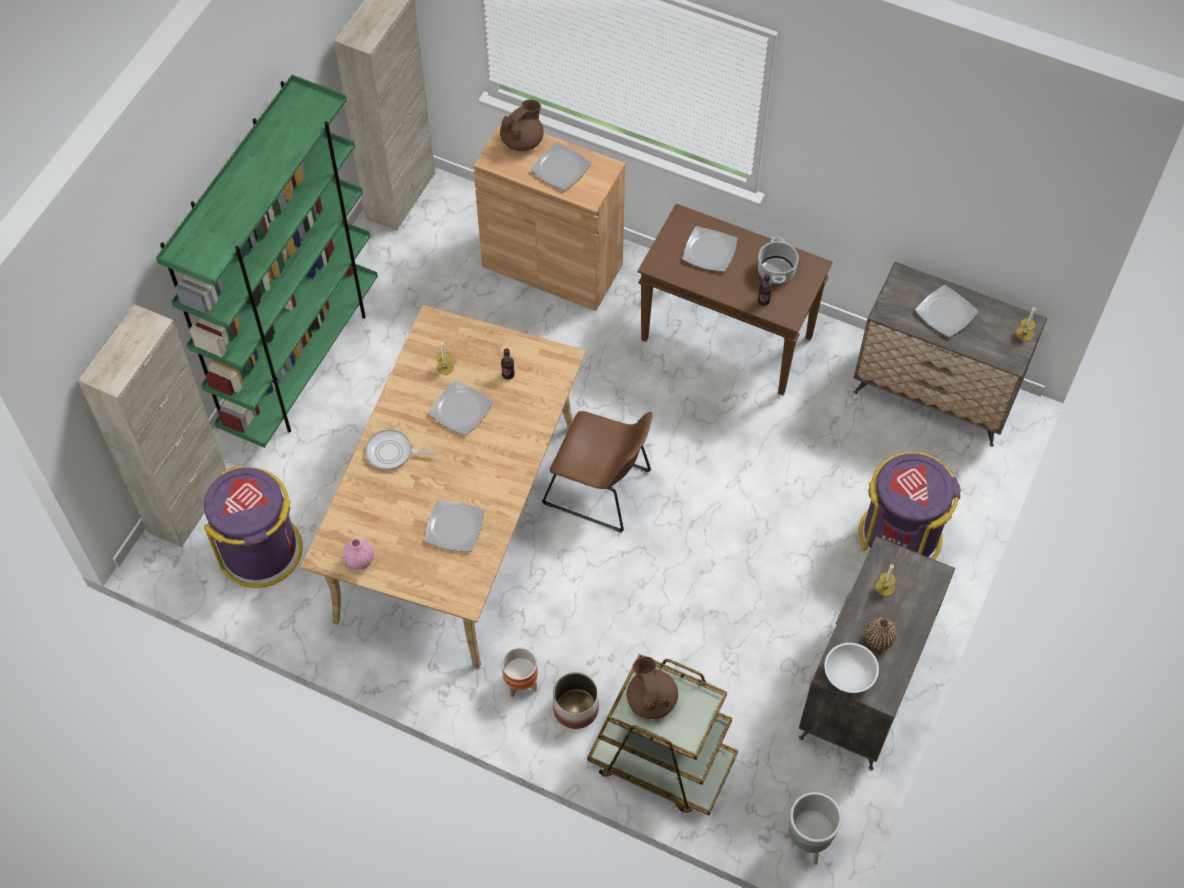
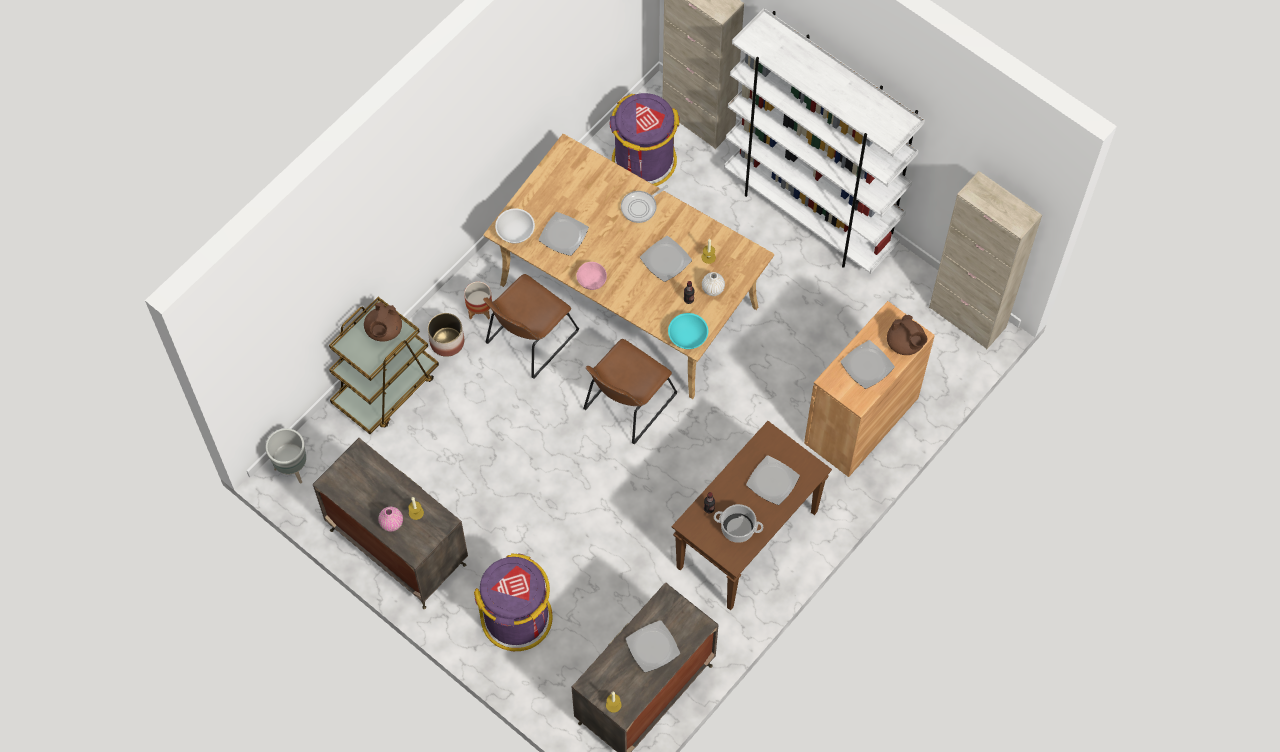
camera: 105 degrees right, 5 degrees up
(301, 361) = (810, 214): green bookcase -> white bookcase
(360, 560) = (556, 170): pink vase -> pink vase (391, 523)
(392, 452) = (641, 207): frying pan -> frying pan turned 150 degrees counterclockwise
(487, 354) = (713, 289): none -> white vase
(512, 480) = (591, 282): none -> pink bowl
(546, 615) = (529, 340): none -> brown chair
(558, 365) = (688, 337): none -> turquoise bowl
(651, 699) = (384, 330): brown teapot -> brown teapot turned 105 degrees clockwise
(848, 675) = (354, 464): white bowl -> white bowl (515, 232)
(878, 640) = (375, 494): brown vase -> none

